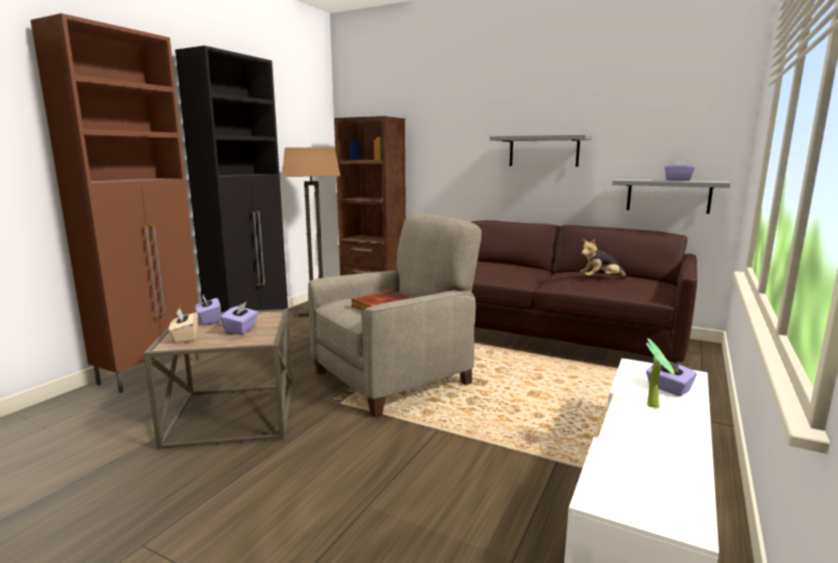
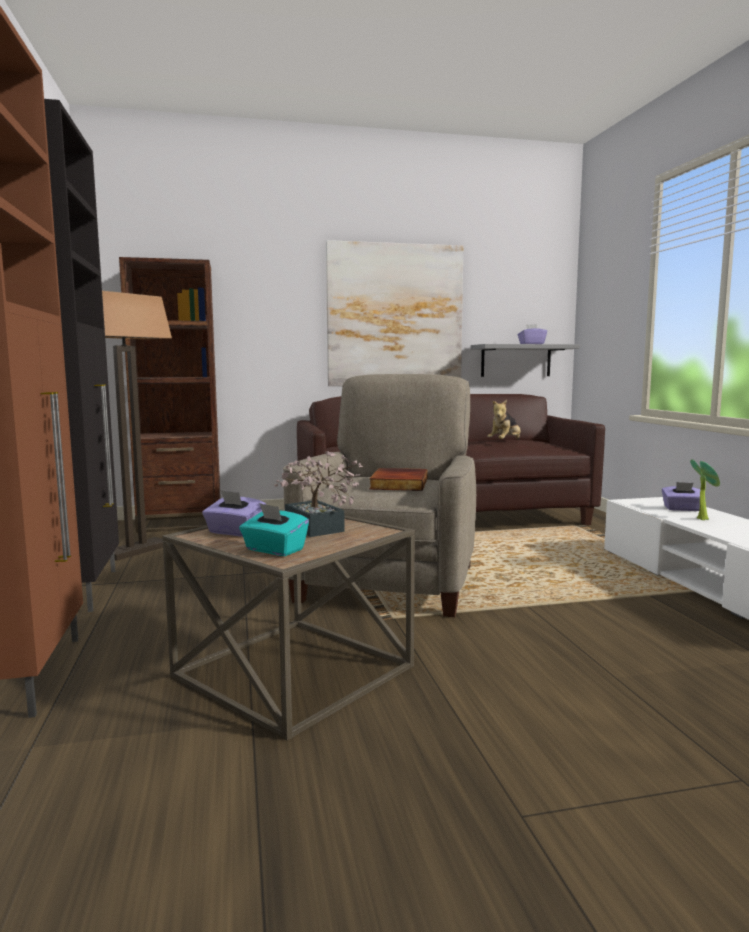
camera: 40 degrees left, 5 degrees down
(185, 337) = (274, 550): beige tissue box -> turquoise tissue box
(241, 330) = (317, 530): purple tissue box -> potted plant
(543, 151) = (395, 315): grey shelf -> picture

